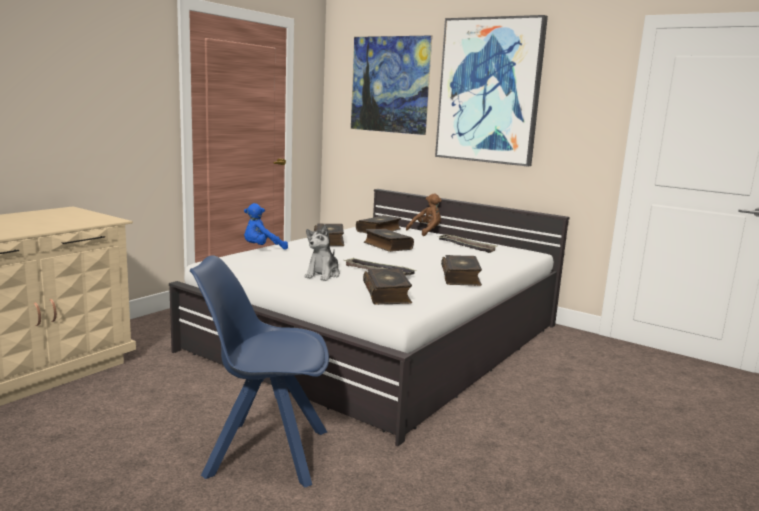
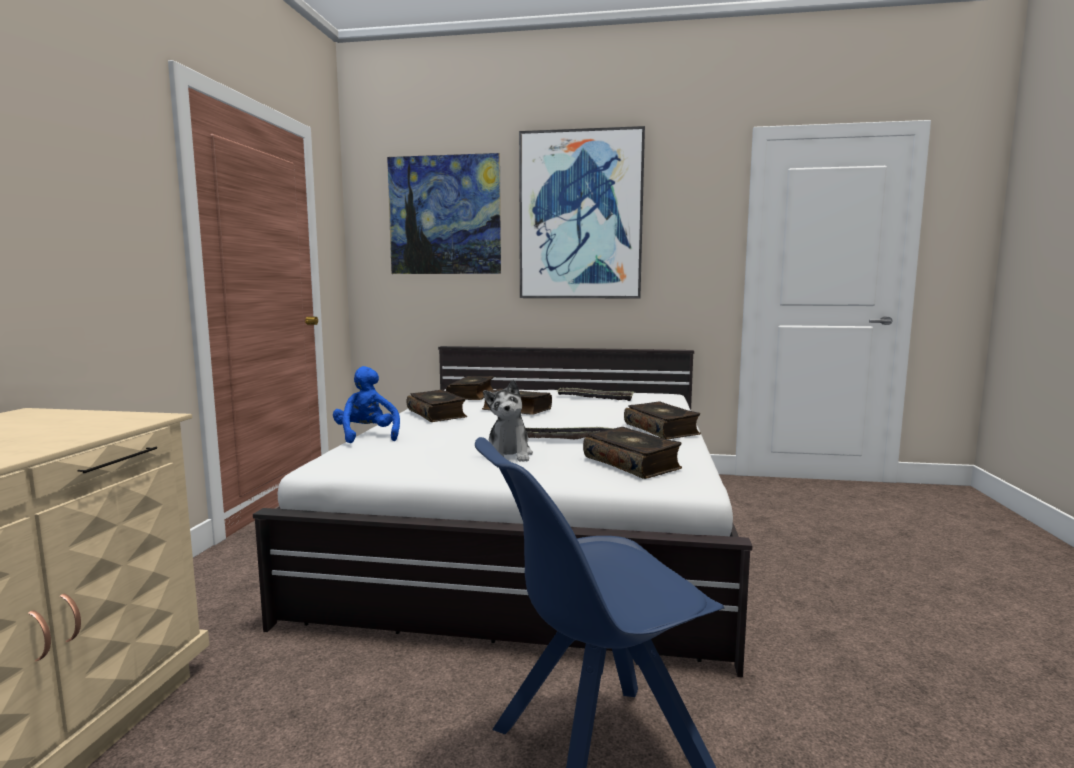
camera: 25 degrees left, 5 degrees down
(262, 249) = (367, 436): blue plush toy -> blue plush toy turned 120 degrees clockwise
(426, 232) = (524, 390): brown plush toy -> none

